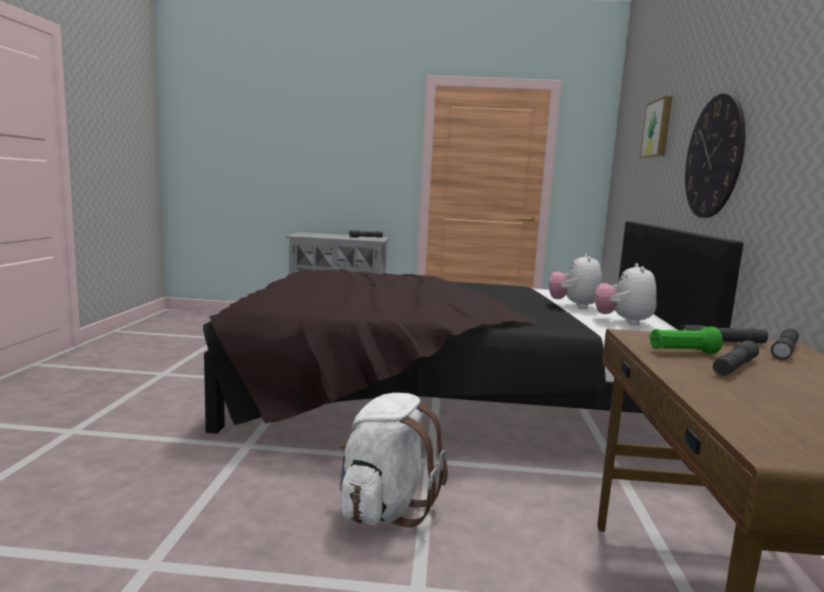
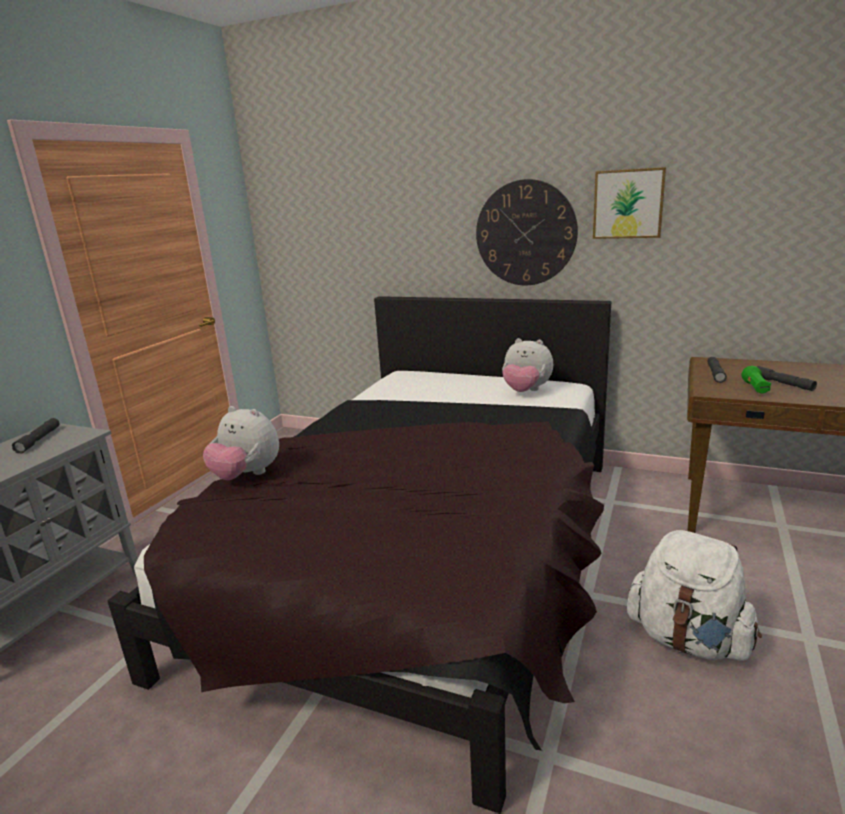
camera: 70 degrees left, 10 degrees up
(574, 306) = (461, 397): plush toy -> plush toy (247, 475)
(658, 129) = (388, 200): picture -> picture (628, 203)
(784, 350) = (725, 364): grey flashlight -> none

